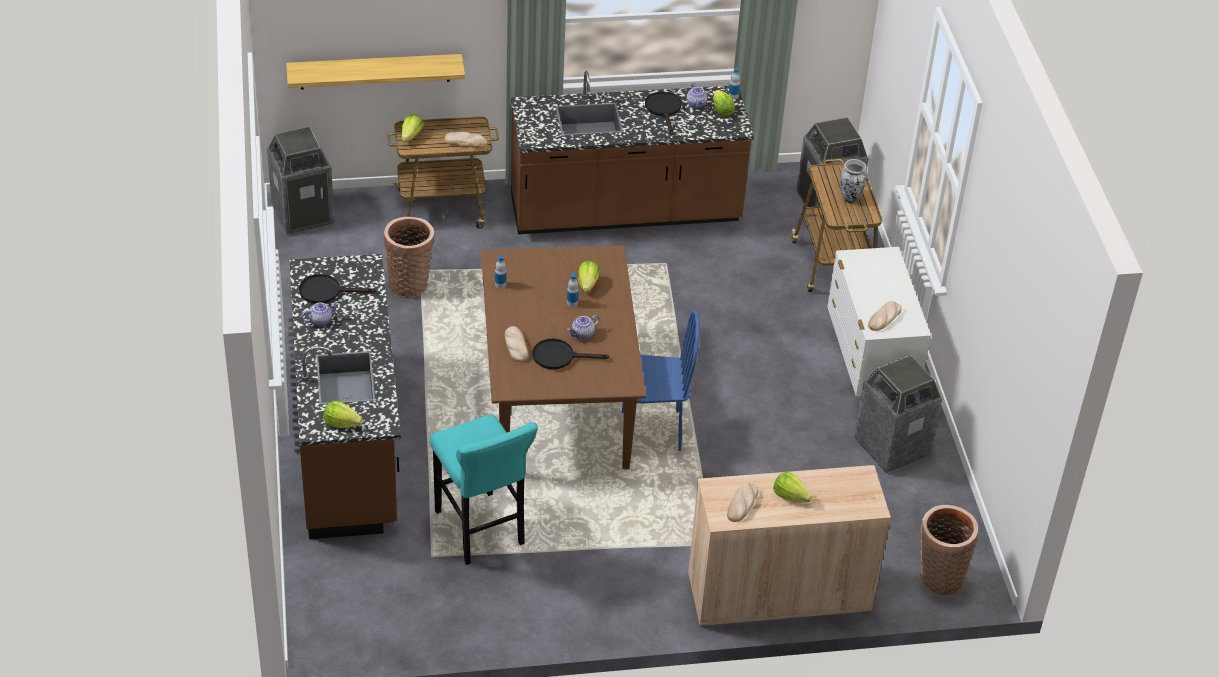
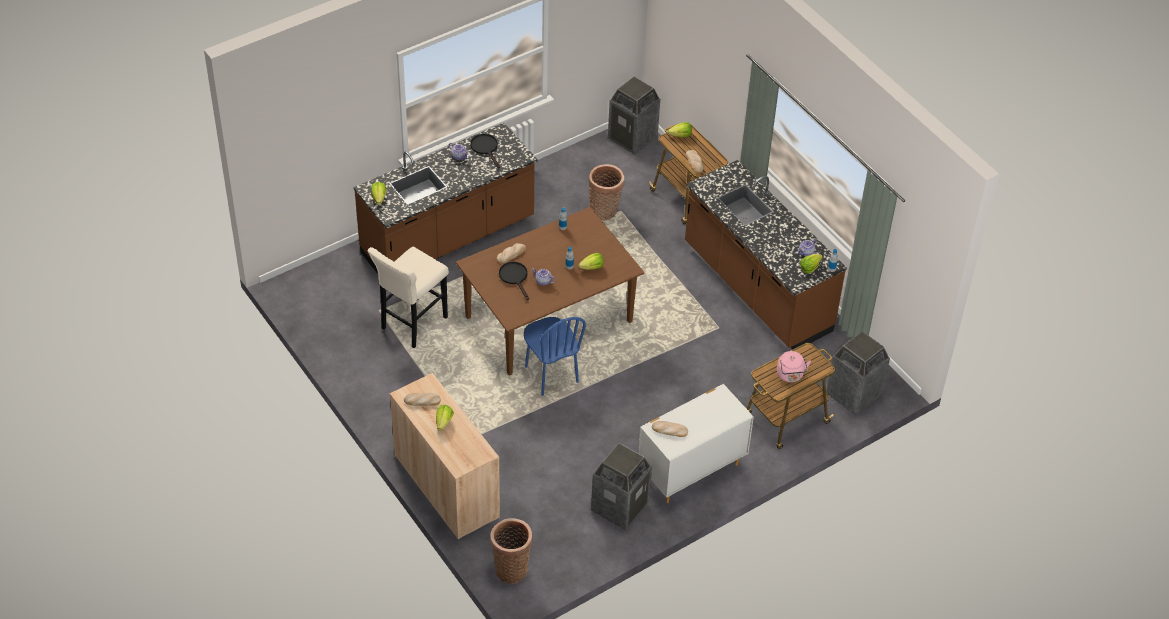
camera: 65 degrees right, 5 degrees up
(375, 71) = (693, 83): shelf -> none
(481, 532) = (412, 325): turquoise stool -> beige stool
(664, 110) = (785, 238): black frying pan -> none
(850, 198) = (790, 375): vase -> pink kettle

